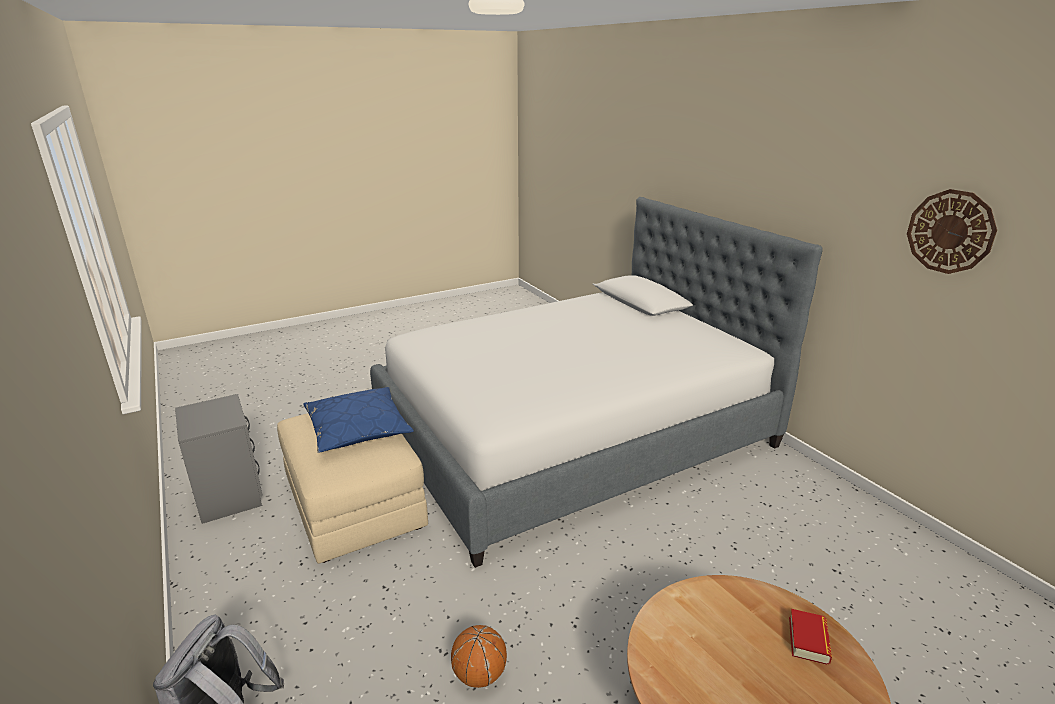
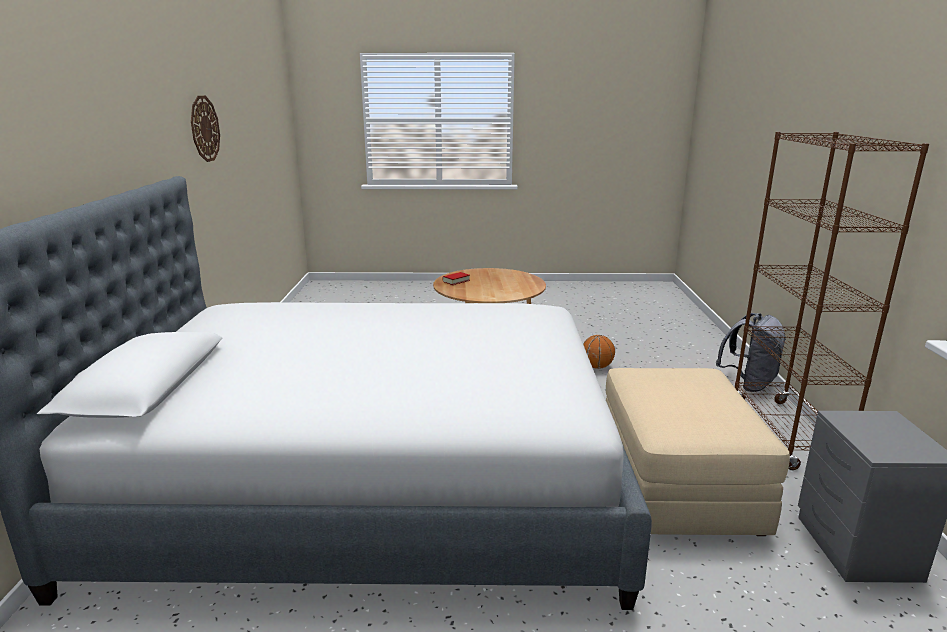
camera: 150 degrees left, 5 degrees down
(223, 613) = (785, 433): none -> brown bookcase
(358, 429) = (672, 402): blue pillow -> none

